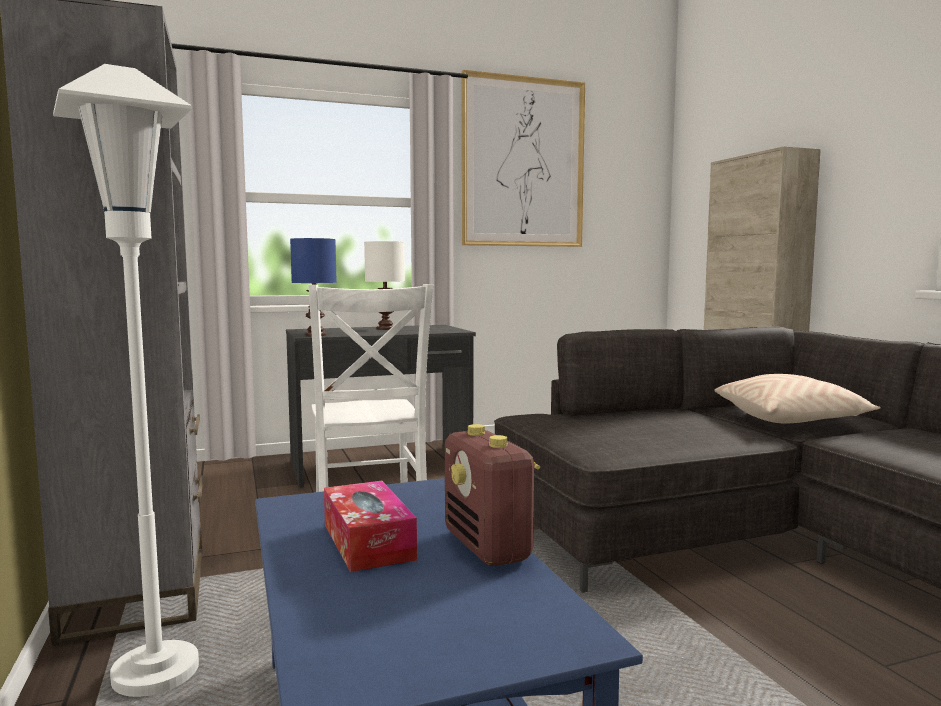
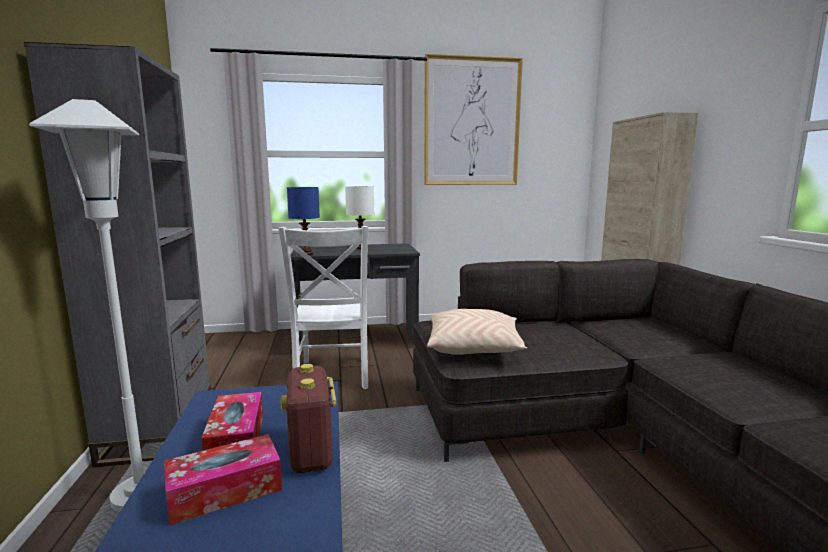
camera: 10 degrees right, 5 degrees up
(405, 592) = (225, 490): none -> tissue box
(790, 419) = (636, 337): beige pillow -> beige pillow (474, 348)

